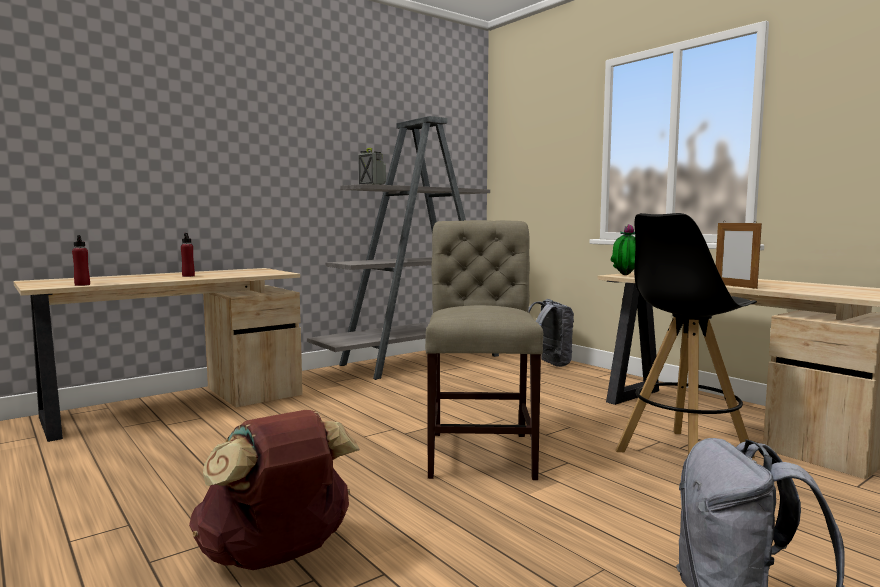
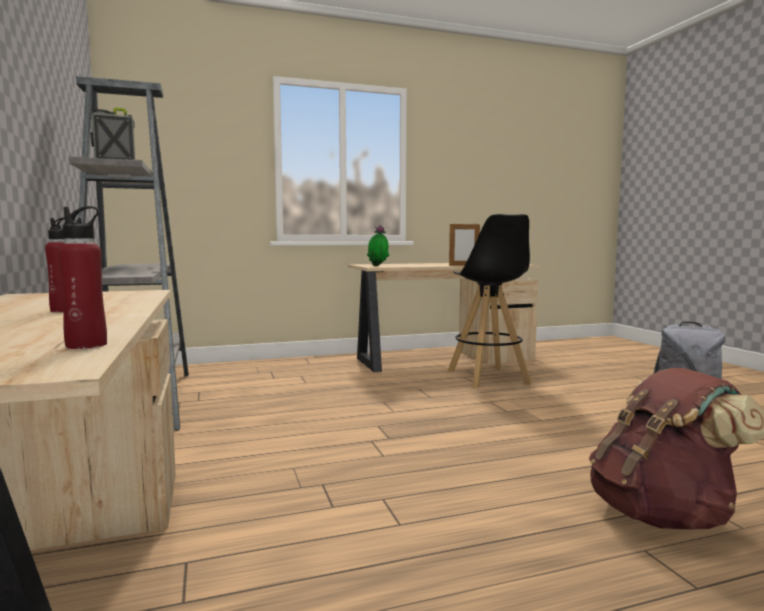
camera: 70 degrees left, 0 degrees up
(481, 451) = (454, 419): beige chair -> none
(548, 364) = (249, 367): grey backpack -> none

